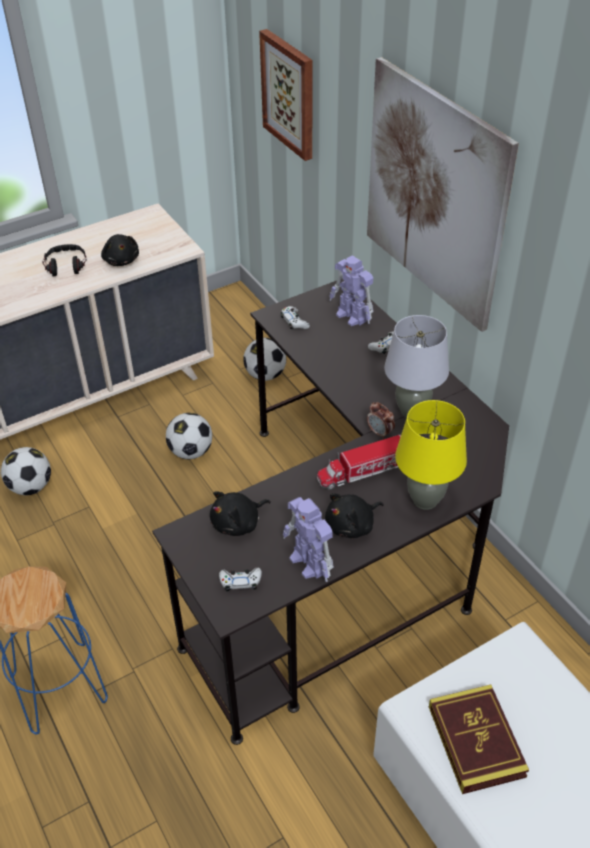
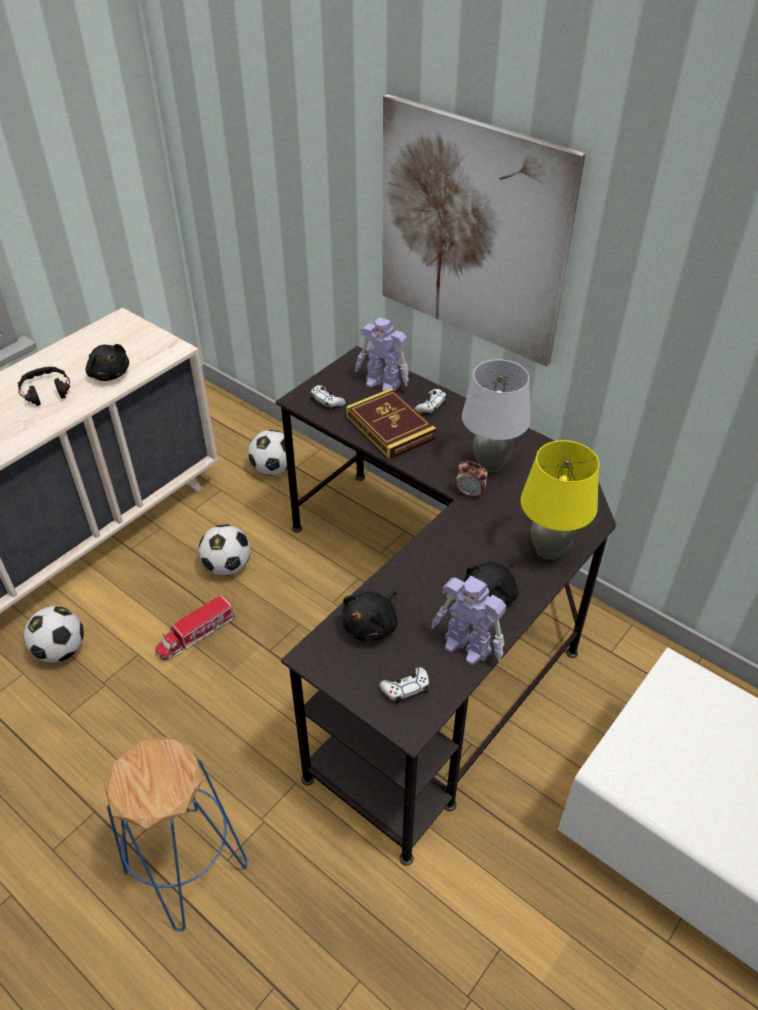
camera: 20 degrees left, 0 degrees up
(289, 94) = (259, 161): picture -> none
(363, 471) = (473, 536): toy truck -> toy truck (196, 634)
(476, 741) = (685, 782): book -> book (390, 427)

